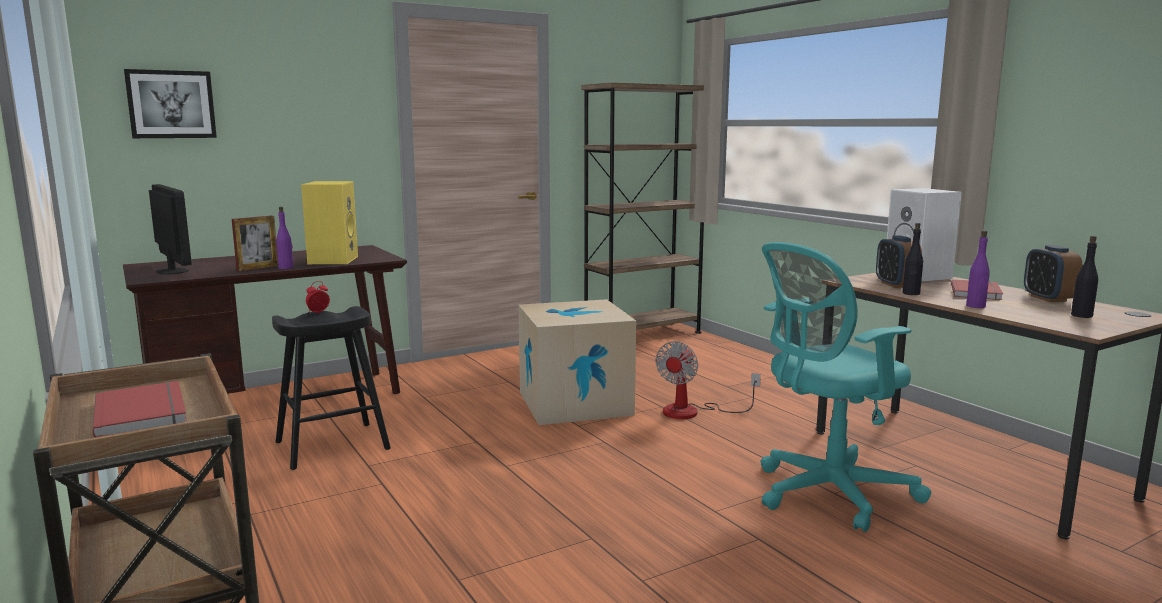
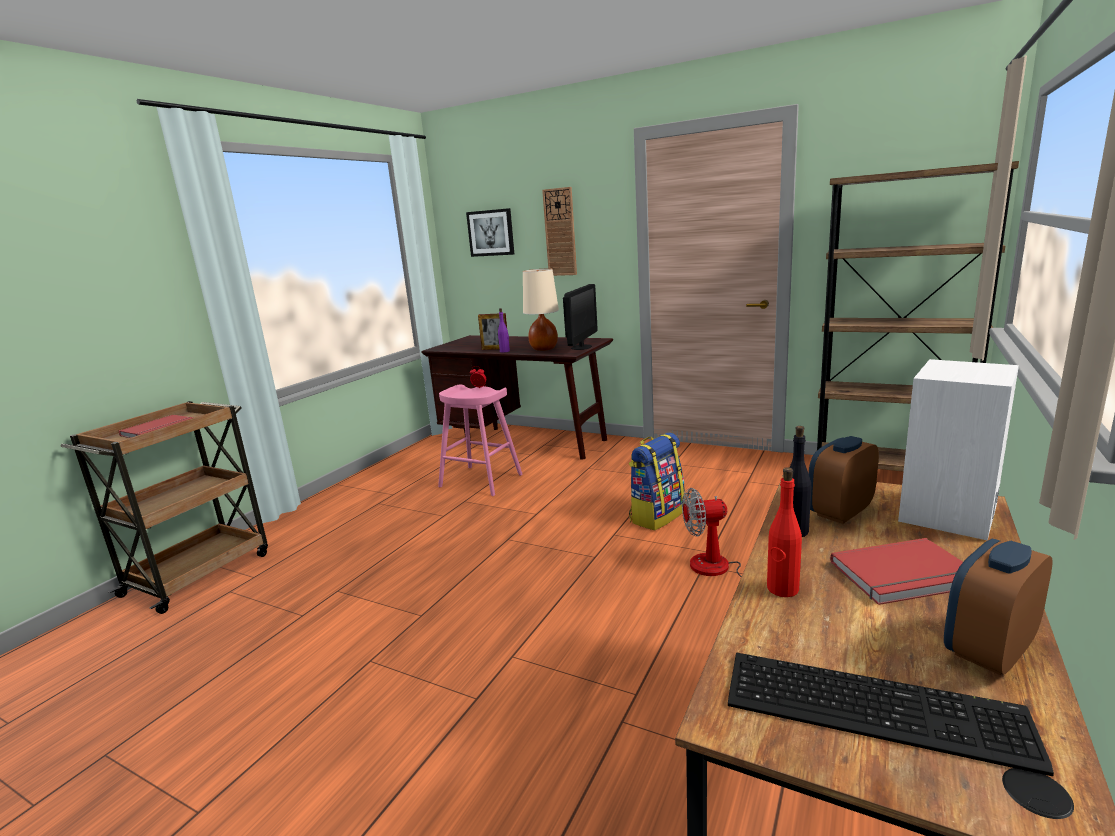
camera: 60 degrees right, 5 degrees up
(172, 271) = (463, 344): monitor -> monitor (581, 347)
(294, 111) = (560, 232): none -> wall clock
(332, 260) = (544, 349): yellow speaker -> beige table lamp
(333, 445) = (481, 481): black stool -> pink stool
(574, 403) = (656, 516): cardboard box -> backpack
(827, 494) = (613, 716): turquoise office chair -> none
(976, 306) = (782, 589): purple bottle -> red bottle
(1082, 315) = (868, 703): black bottle -> keyboard

